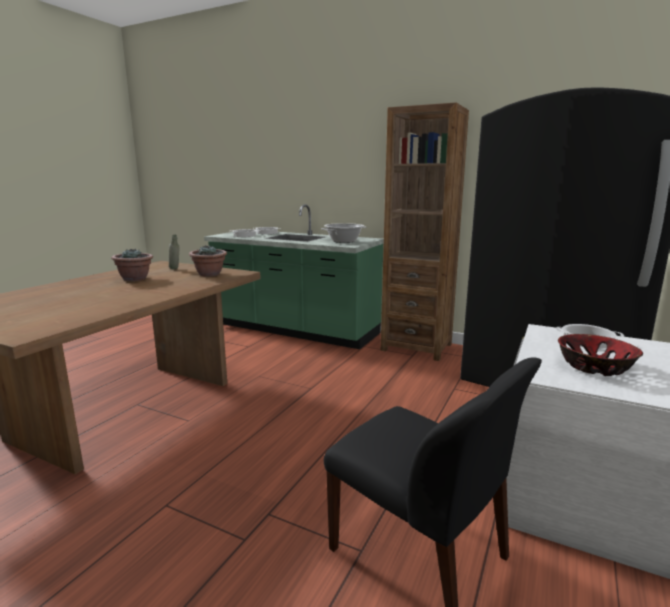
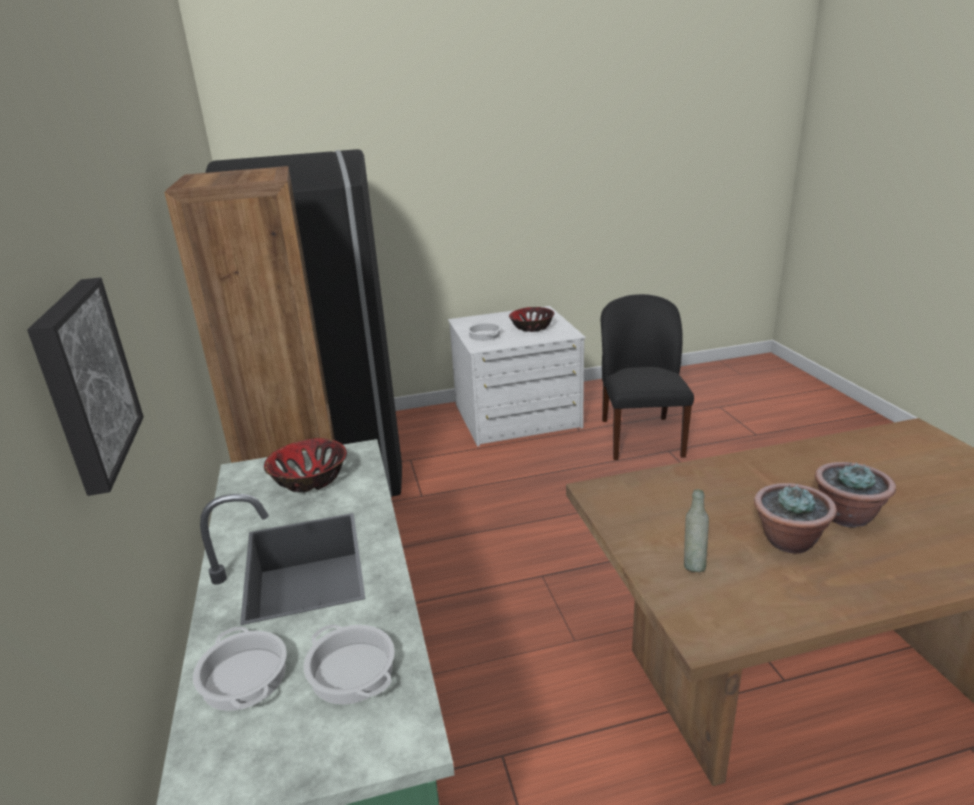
camera: 130 degrees left, 10 degrees up
(209, 274) = (651, 505): potted plant -> potted plant (846, 516)
(284, 147) = (83, 382): none -> picture
(344, 241) = (309, 479): cooking pot -> bowl

